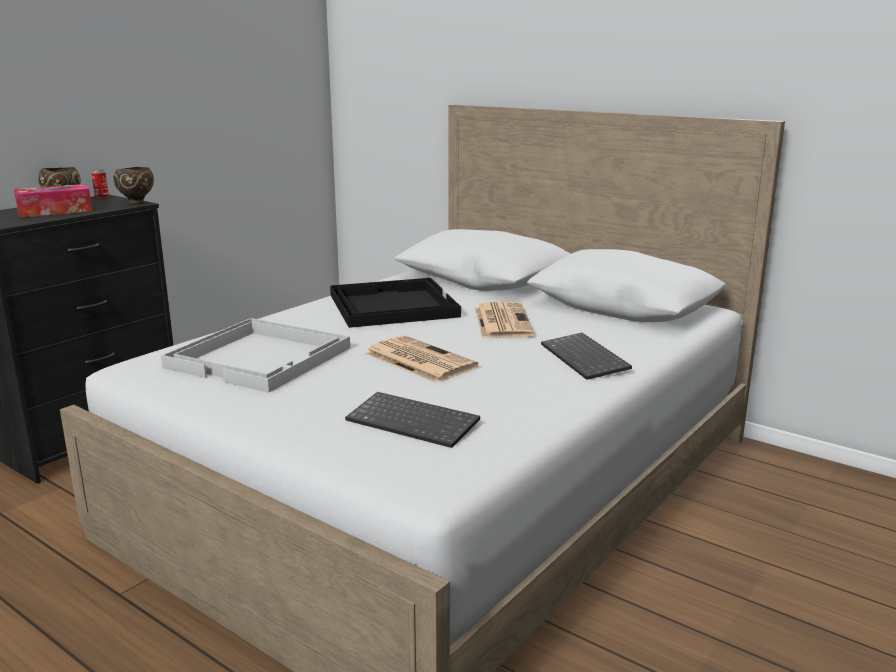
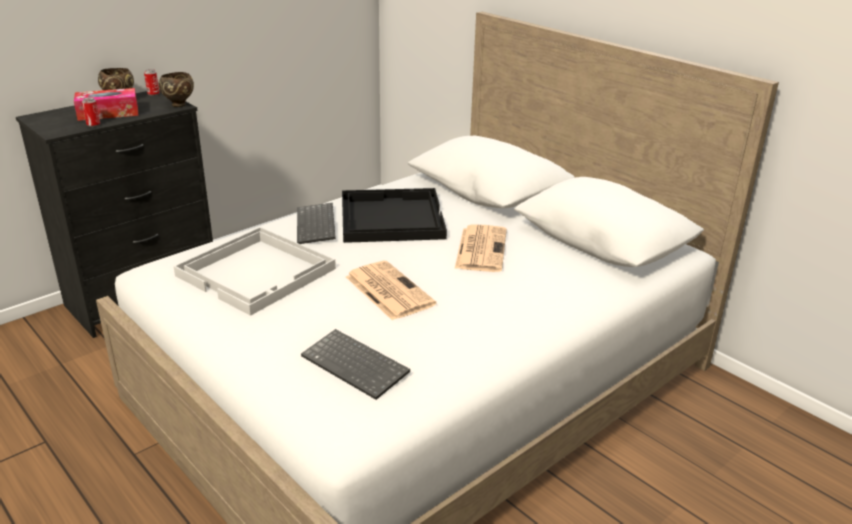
camera: 10 degrees right, 10 degrees up
(41, 219) = (93, 125): none -> can
(586, 358) = (537, 305): keyboard -> keyboard (317, 225)

